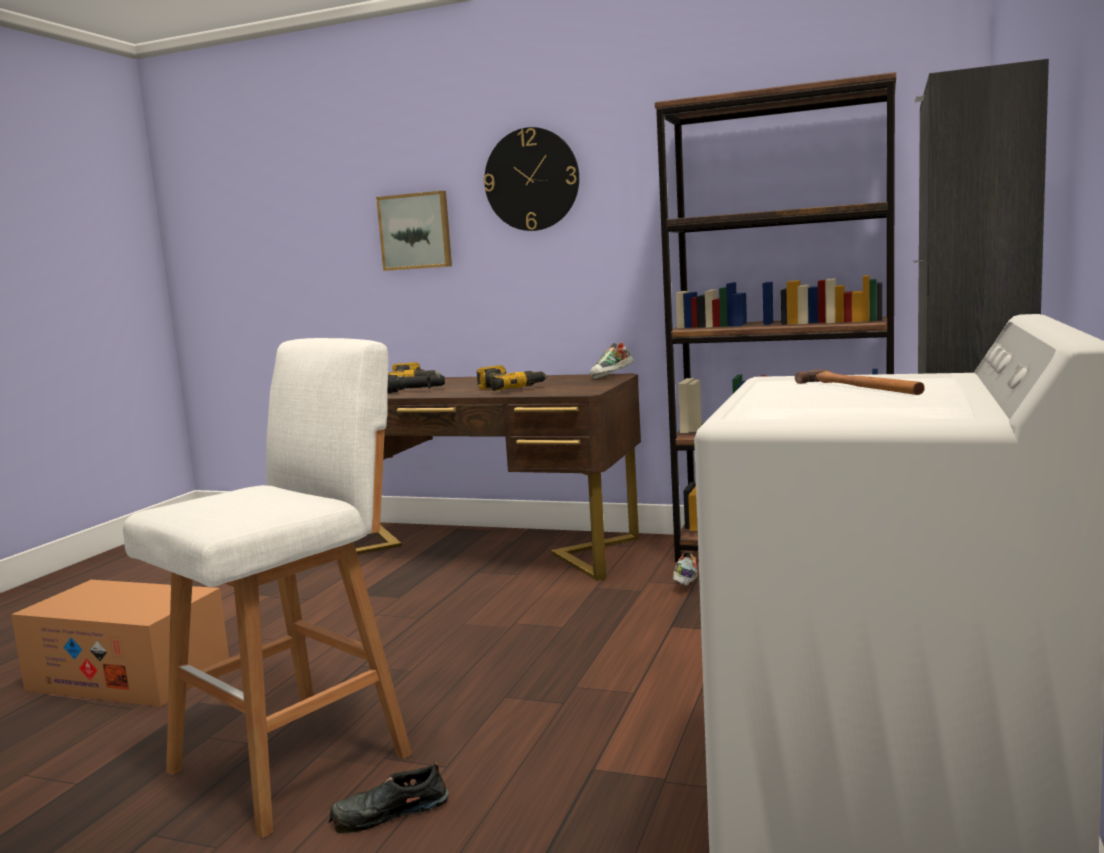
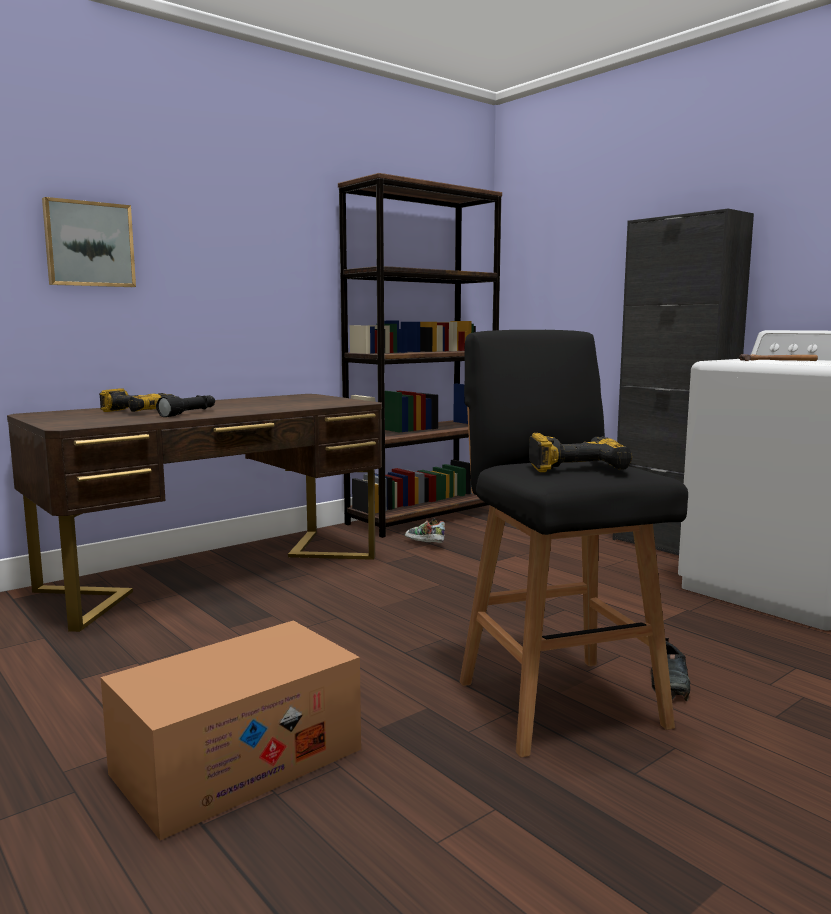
camera: 60 degrees left, 0 degrees up
(297, 759) = (556, 700): white stool -> black stool
(509, 388) = (278, 405): power drill -> power drill (575, 466)
(531, 179) = (219, 212): wall clock -> none
(612, 376) = (307, 395): shoe -> none

